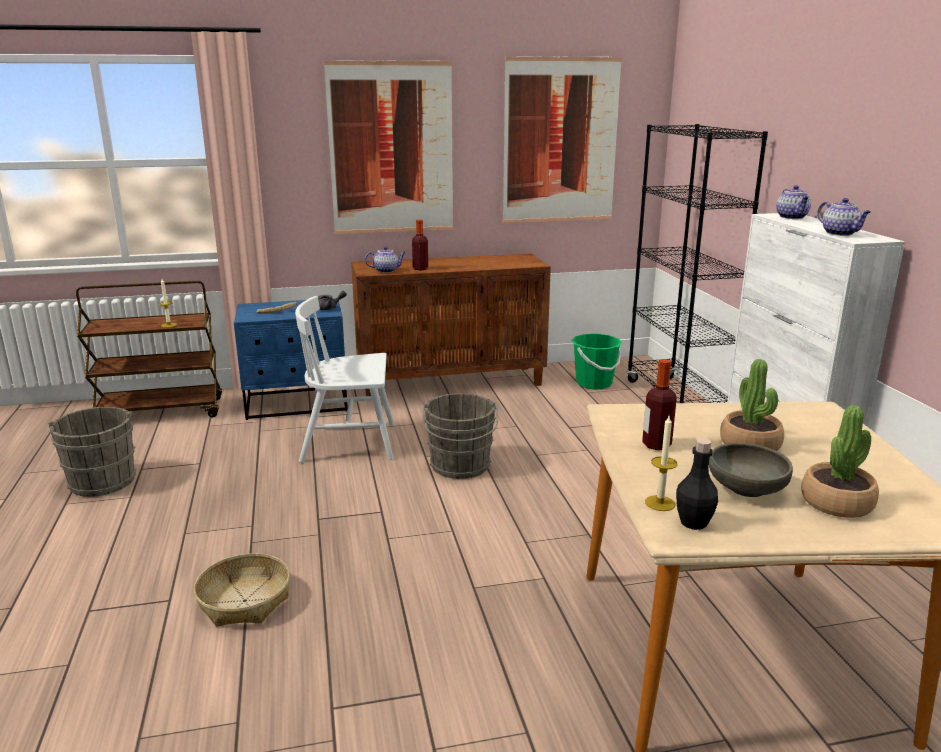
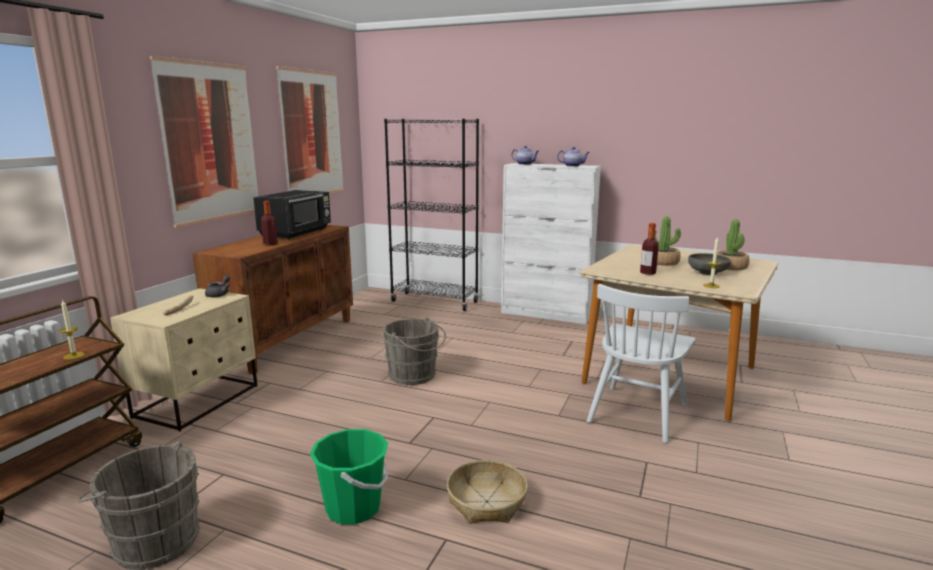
camera: 55 degrees left, 5 degrees down
(297, 404) = (198, 401): blue nightstand -> beige nightstand
(349, 442) = (312, 400): white chair -> white chair (637, 413)
(386, 270) = (249, 250): teapot -> none
(481, 262) = (297, 233): none -> black microwave
(594, 383) = (376, 309): green bucket -> green bucket (353, 508)
(693, 523) = (734, 286): black bottle -> none

